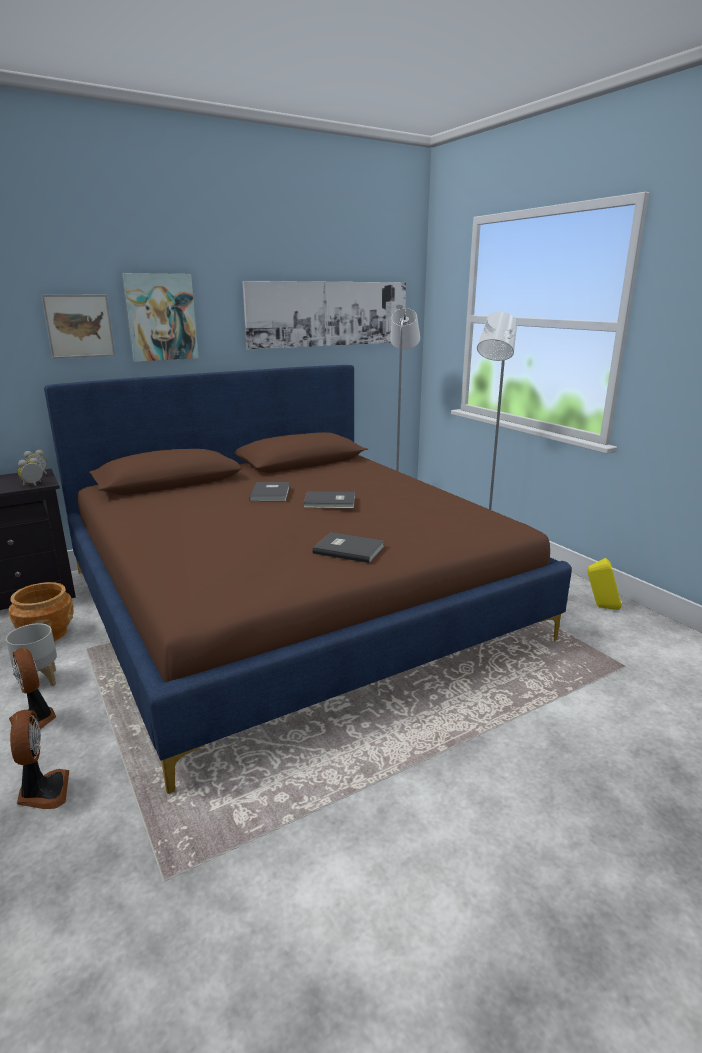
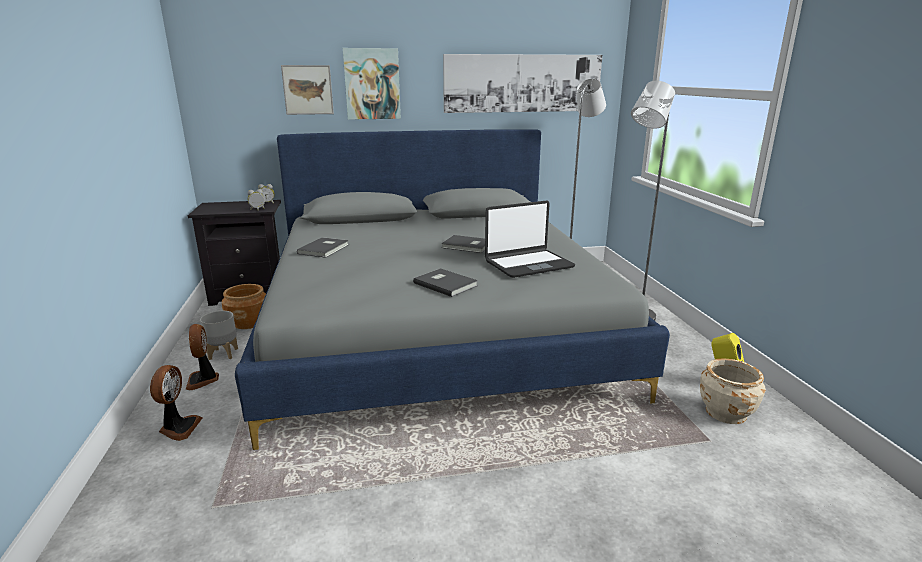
camera: 20 degrees right, 0 degrees up
(271, 493) = (427, 234): grey book -> grey book (325, 249)
(292, 602) = (436, 329): brown bed -> grey bed
(413, 515) = (528, 264): none -> laptop
(620, 636) = (726, 412): none -> beige planter

